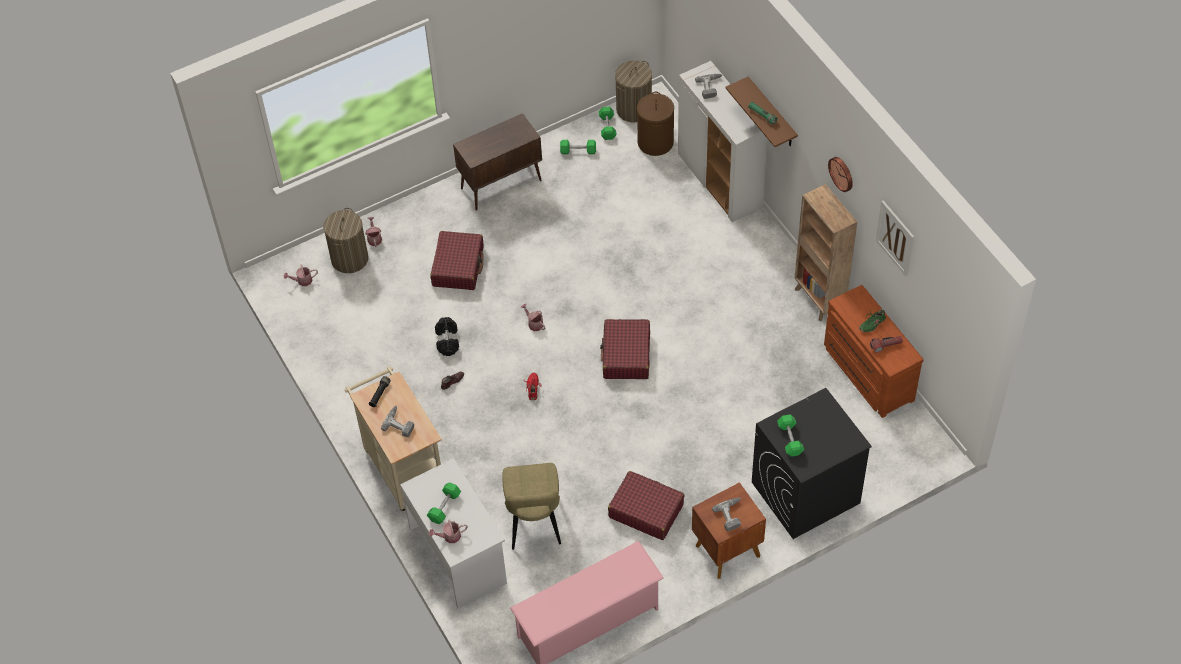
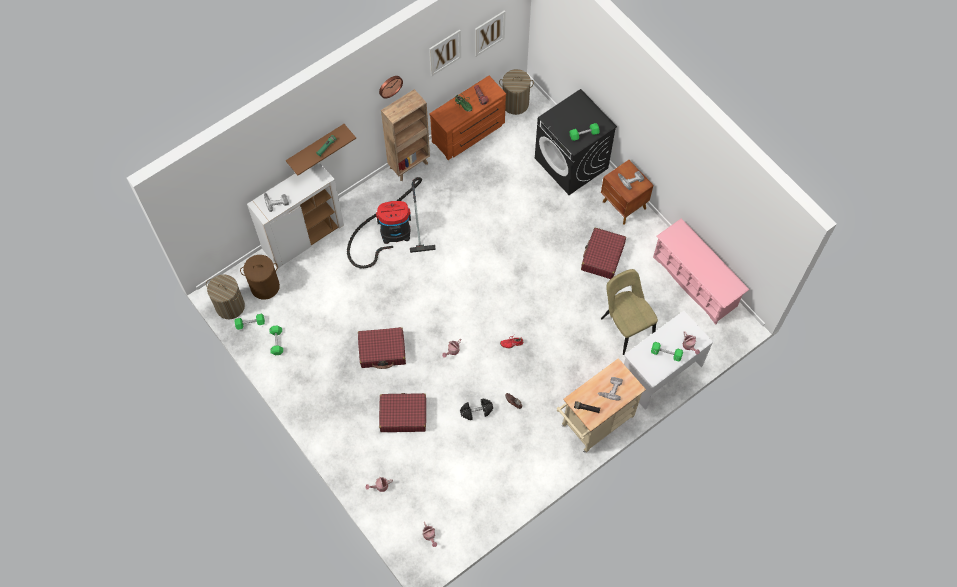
camera: 100 degrees left, 10 degrees up
(349, 258) = (403, 502): laundry basket -> laundry basket (515, 103)
(502, 184) = (315, 395): brown cabinet -> none
(534, 523) = (625, 326): beige chair -> beige chair turned 105 degrees counterclockwise
(626, 355) = (474, 284): red suitcase -> red suitcase (382, 351)
(714, 273) = (391, 233): none -> vacuum cleaner
(940, 305) = (489, 33): none -> picture

